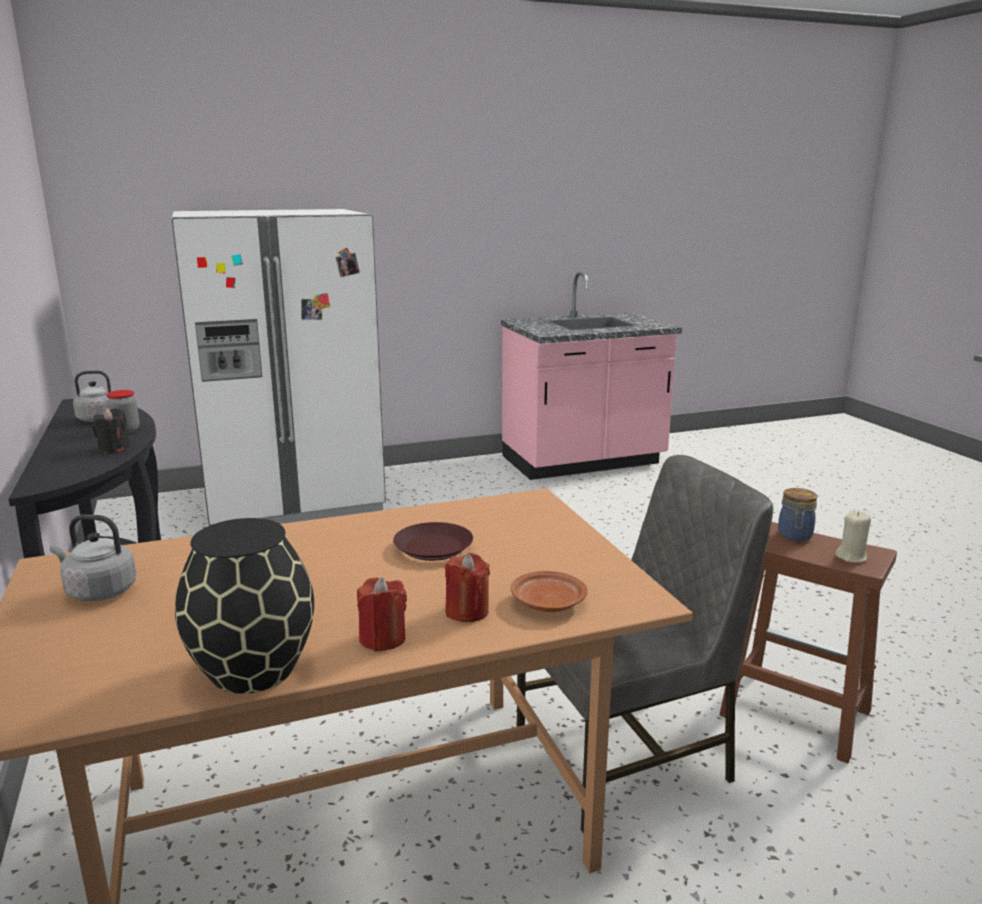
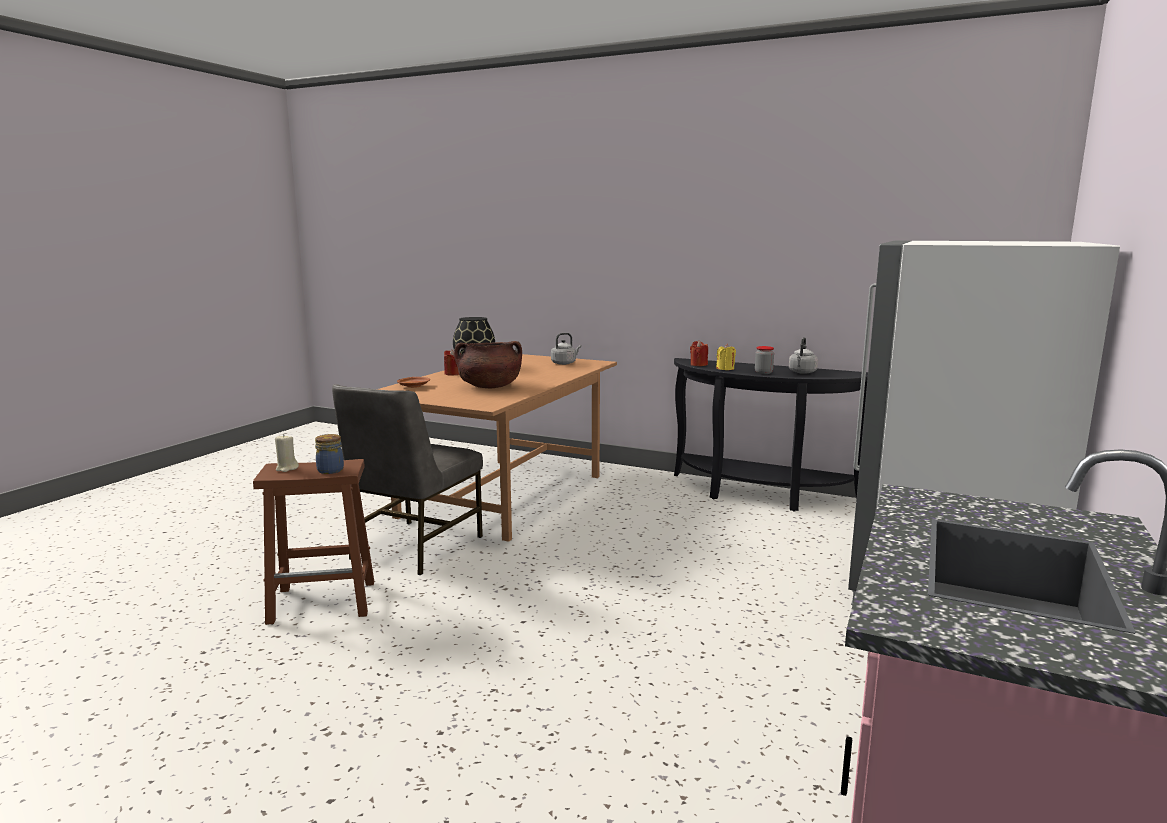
camera: 135 degrees right, 5 degrees down
(114, 449) = (725, 369): black candle -> yellow candle
(434, 548) = (489, 387): brown plate -> brown cooking pot
(467, 611) = (439, 380): red candle -> red candle (698, 364)

